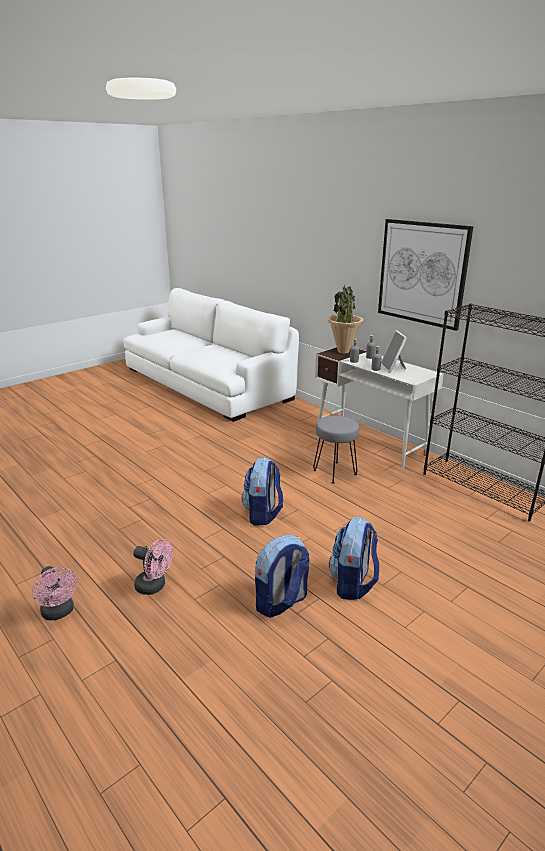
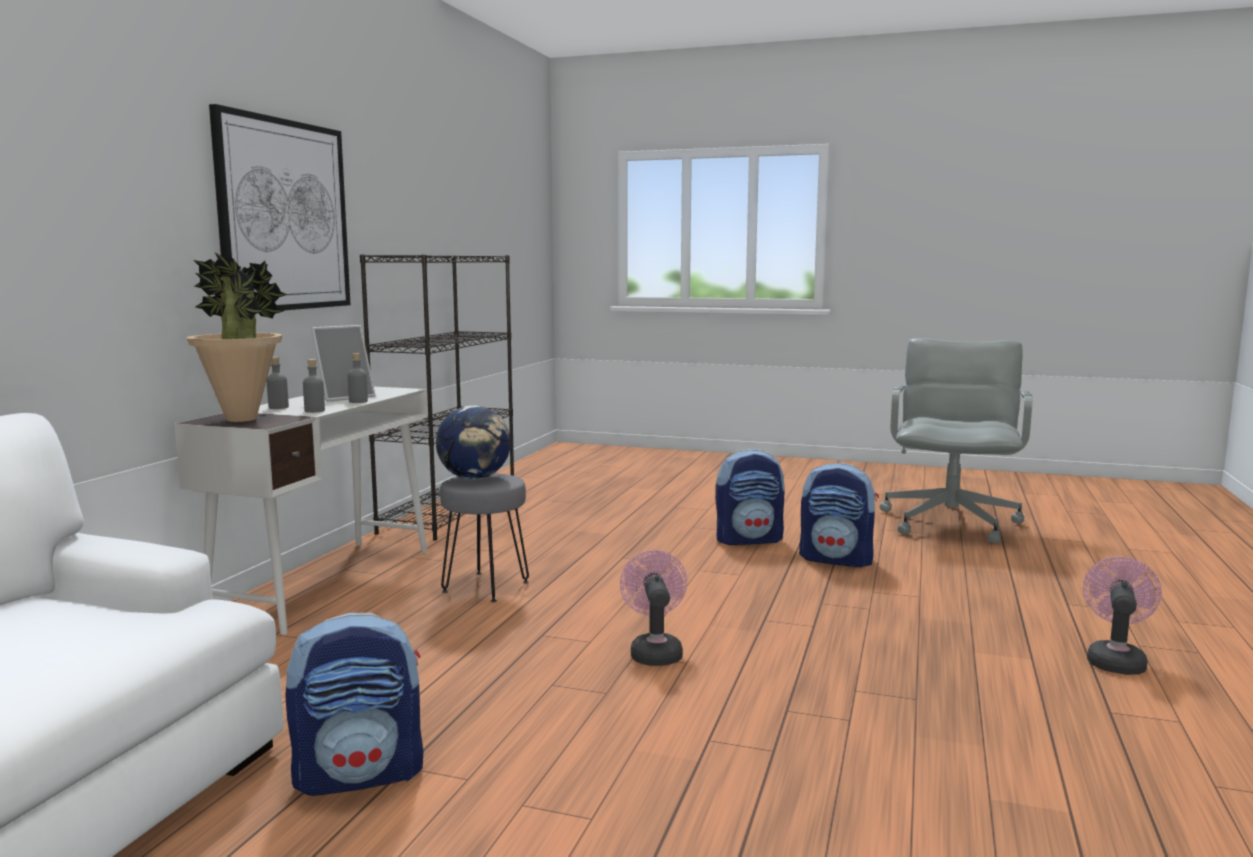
camera: 120 degrees left, 15 degrees down
(154, 586) = (952, 623): pink fan -> pink fan (654, 652)
(263, 514) = (686, 605): backpack -> backpack (361, 775)
(319, 755) = (951, 523): none -> grey office chair
(342, 421) = (475, 478): none -> globe

